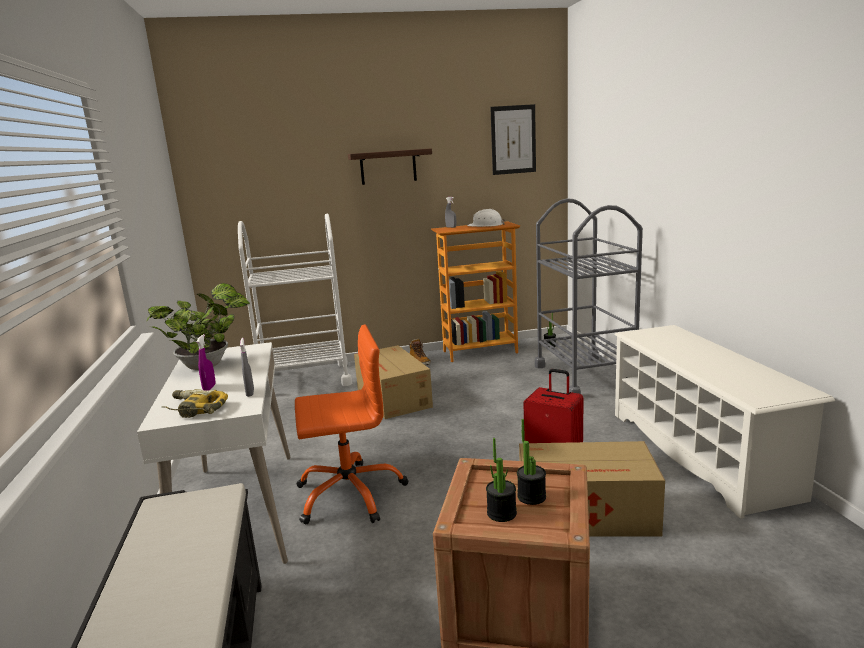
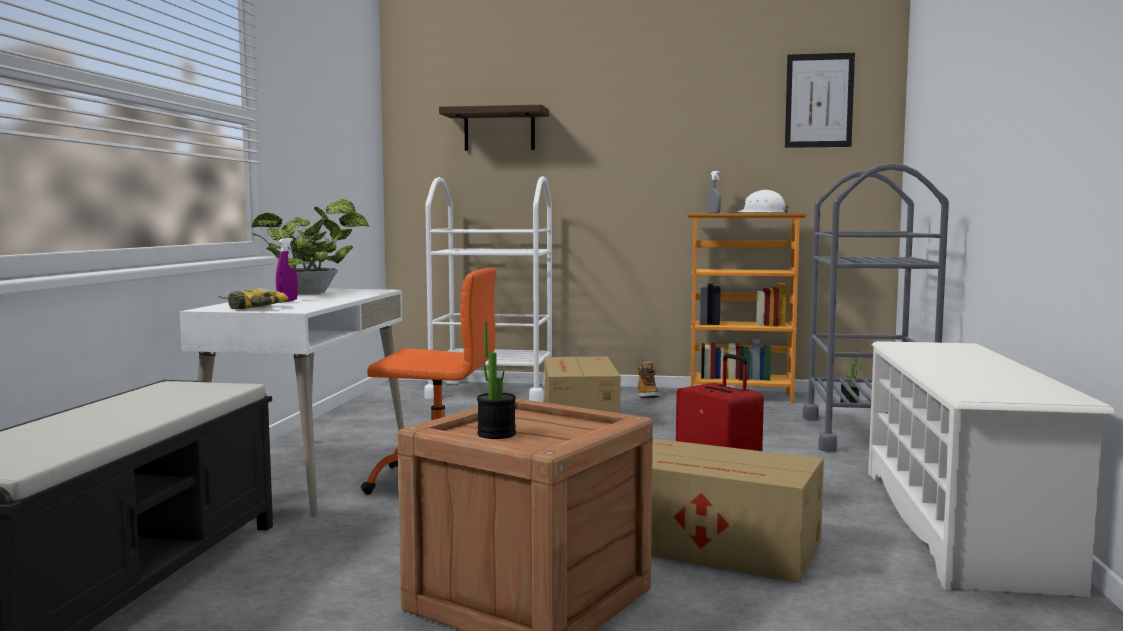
camera: 20 degrees right, 10 degrees down
(250, 393) = (319, 305): grey spray bottle -> none
(388, 167) = (638, 128): shelf -> shelf (499, 130)
(531, 497) = (550, 430): potted plant -> none

